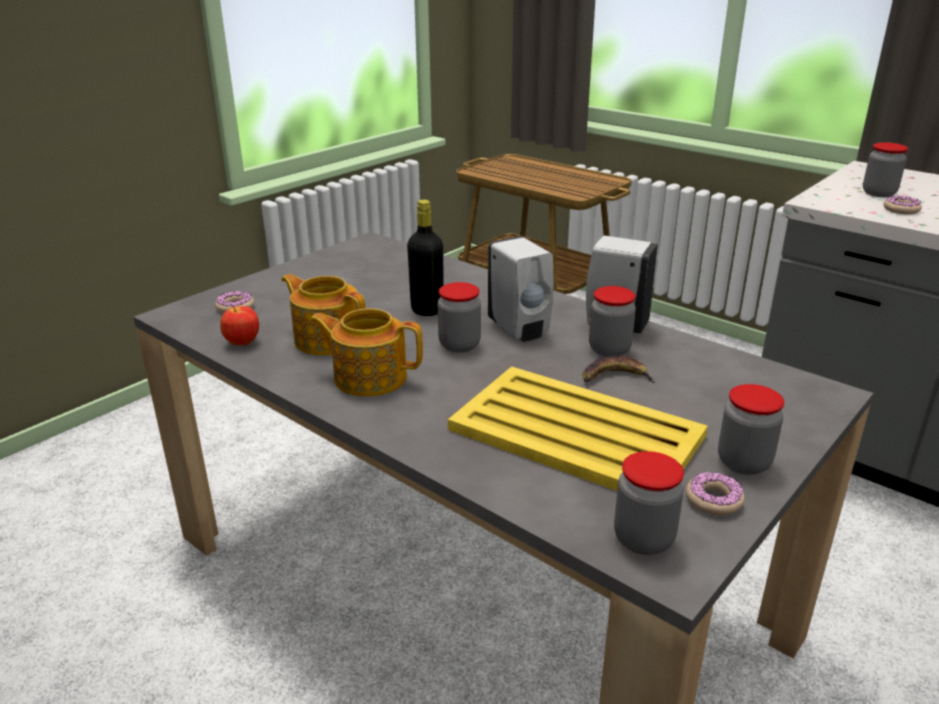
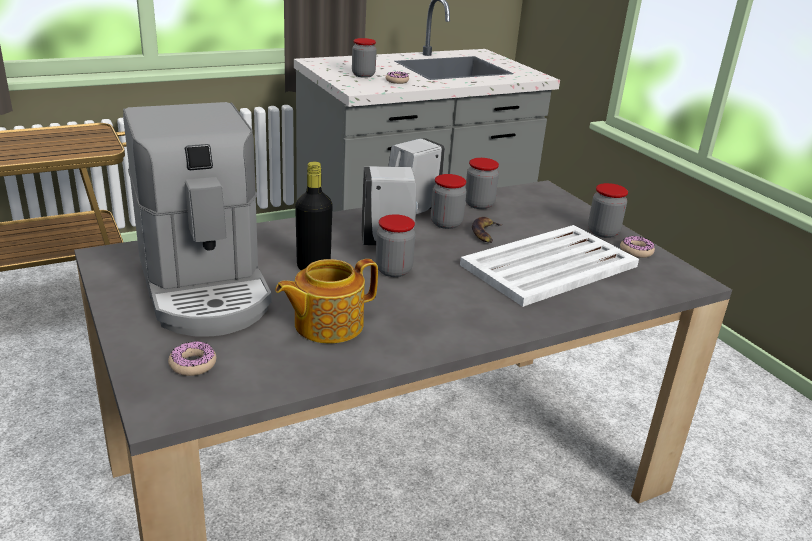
camera: 70 degrees left, 0 degrees up
(242, 343) = (292, 373): apple -> none
(351, 282) = (204, 287): none -> coffee machine
(369, 377) = (419, 320): teapot -> none
(574, 432) = (548, 266): yellow tray -> white tray
(643, 539) = (666, 280): jar -> jar (479, 204)

